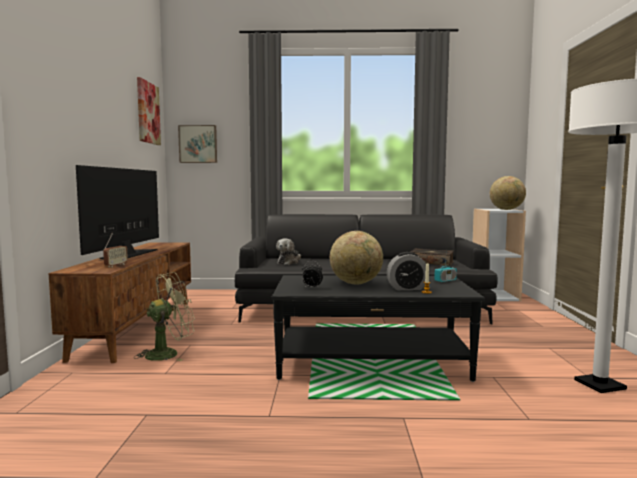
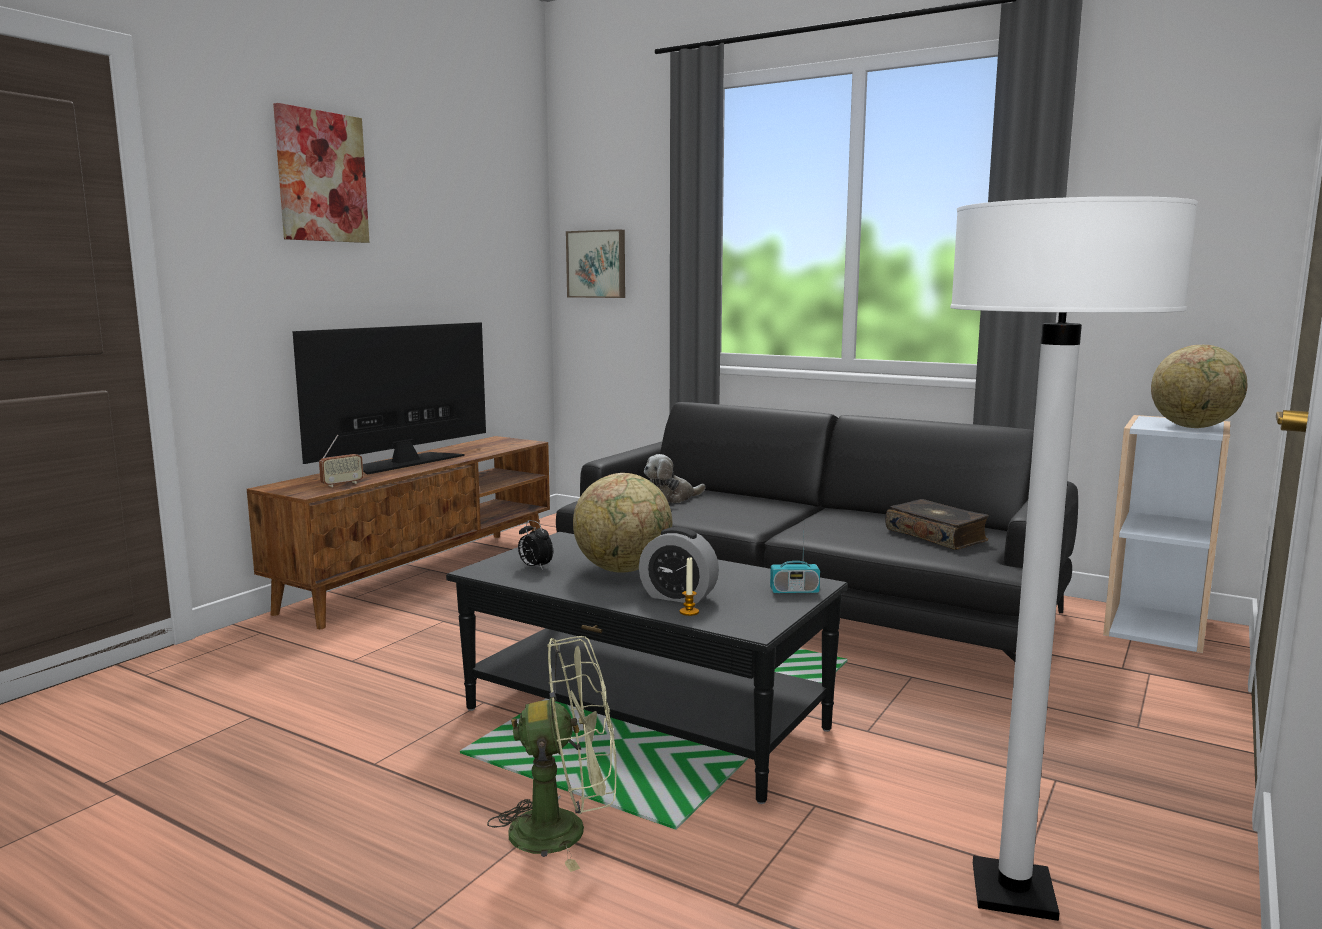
camera: 30 degrees right, 5 degrees up
(148, 113) = (499, 218): picture -> picture (321, 177)
(168, 353) = (397, 629): green fan -> green fan (565, 830)

